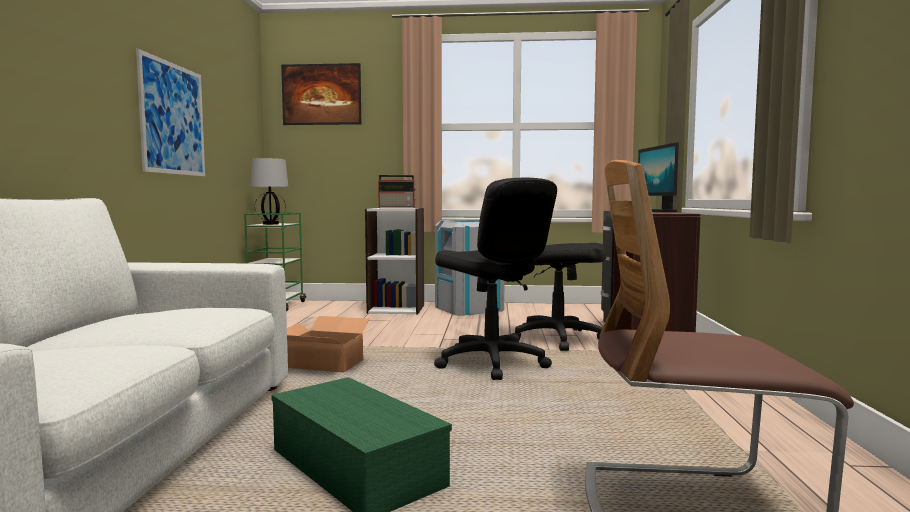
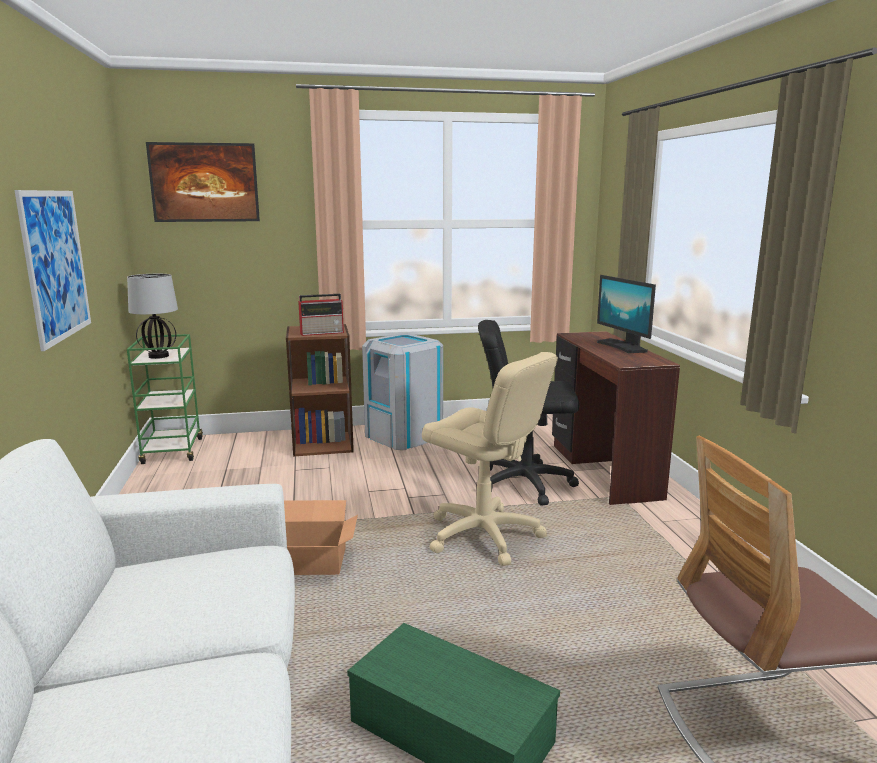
camera: 15 degrees left, 10 degrees up
(396, 309) = (323, 443): white bookcase -> brown bookcase
(491, 363) = (483, 535): black office chair -> beige office chair

